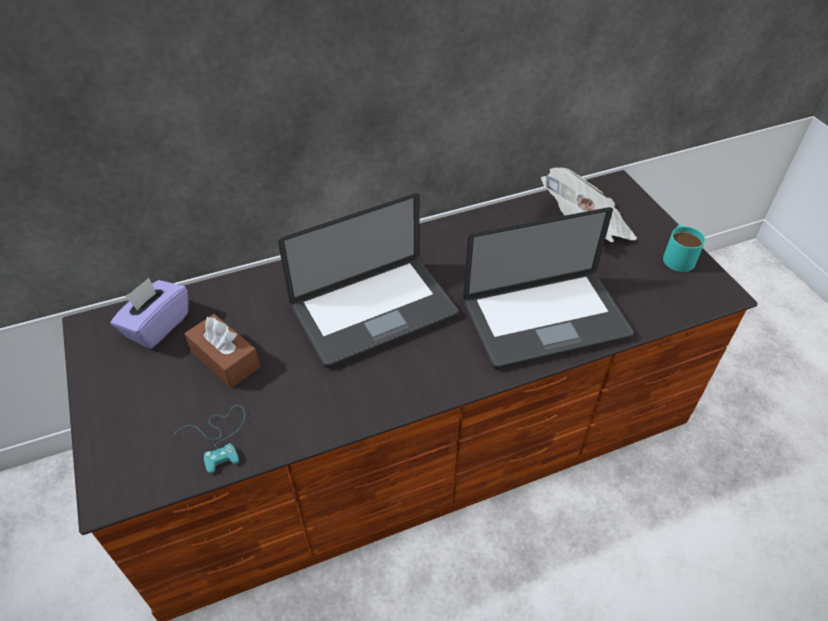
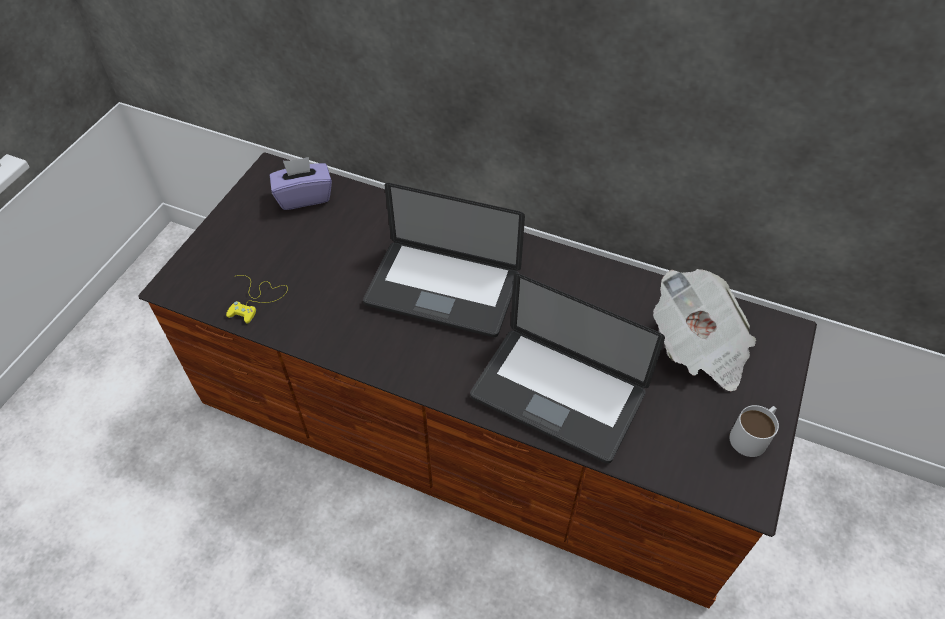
camera: 45 degrees right, 5 degrees up
(220, 437) = (257, 299): turquoise game controller -> yellow game controller
(225, 359) = (315, 250): brown tissue box -> none
(677, 256) = (753, 435): turquoise mug -> white mug

